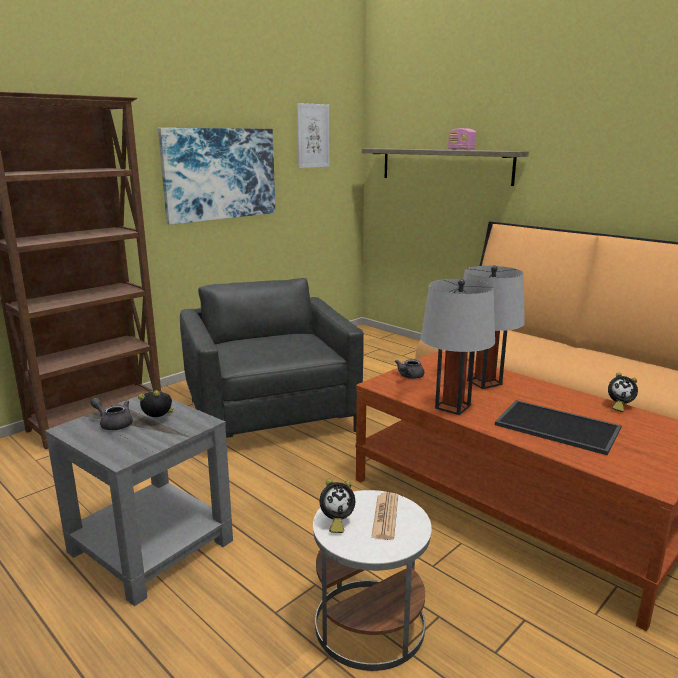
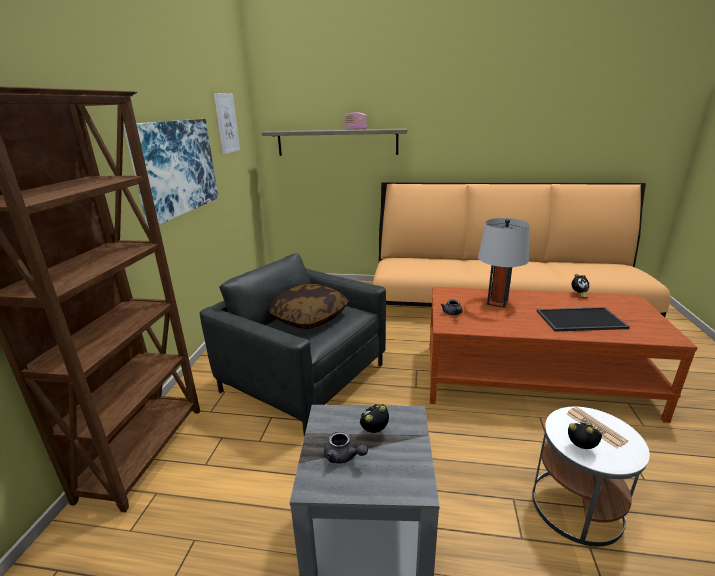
camera: 35 degrees left, 5 degrees up
(114, 424) = (344, 456): grey teapot -> grey teapot turned 135 degrees counterclockwise
(272, 343) = (309, 317): none -> pillow
(336, 522) = (582, 448): alarm clock -> alarm clock turned 90 degrees counterclockwise
(452, 406) = (513, 327): grey table lamp -> none

